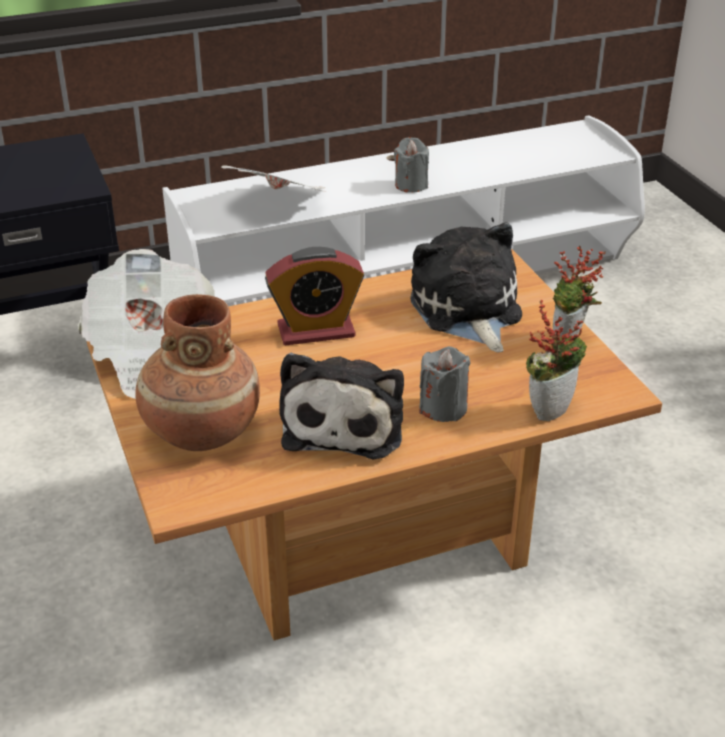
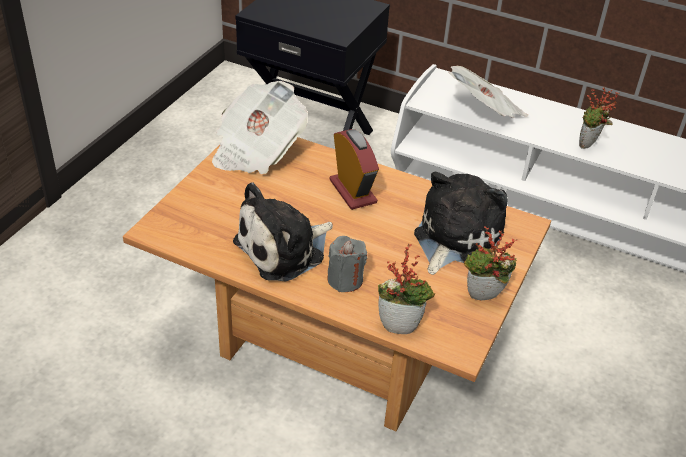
camera: 45 degrees right, 5 degrees up
(201, 431) = (216, 203): brown vase -> none
(316, 331) = (352, 191): alarm clock -> alarm clock turned 150 degrees counterclockwise
(411, 185) = (588, 146): grey candle -> potted plant

